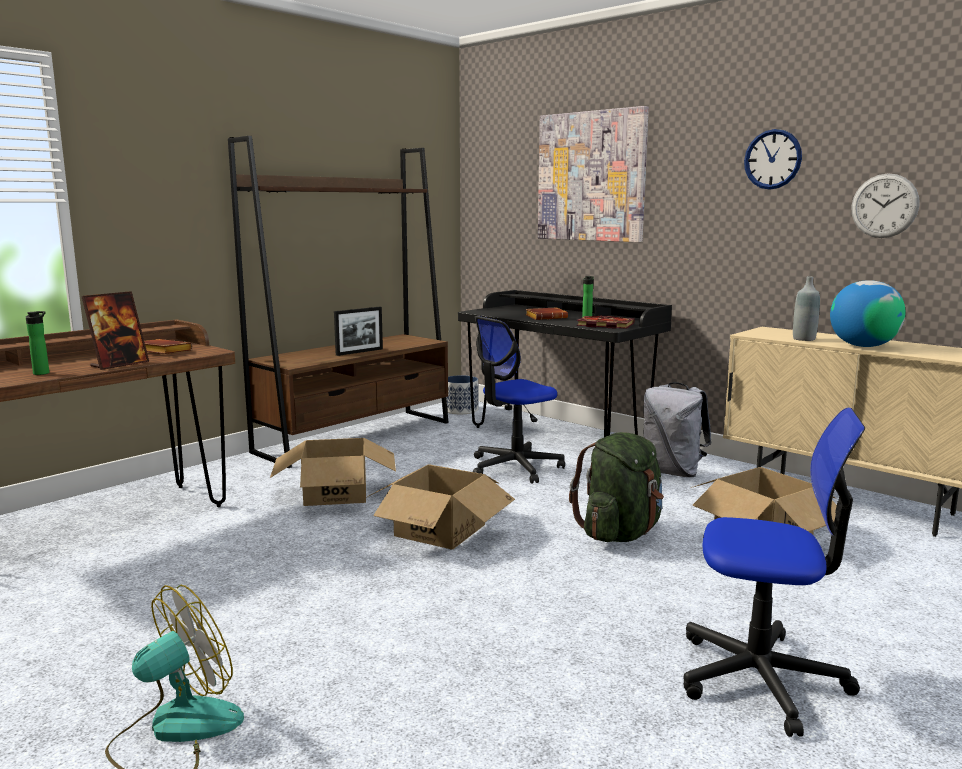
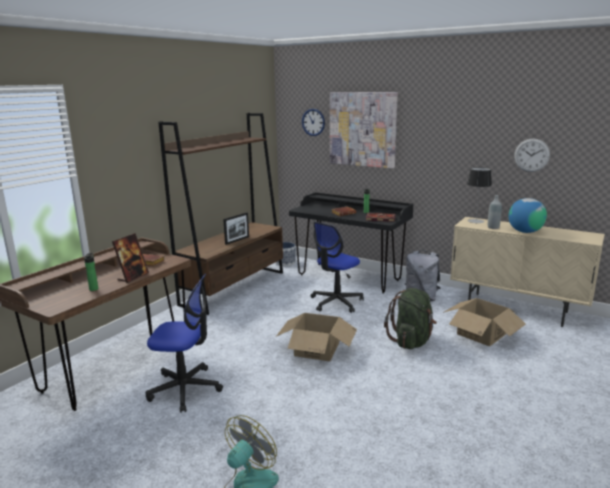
camera: 10 degrees left, 5 degrees up
(336, 493) = (246, 330): cardboard box -> none
(761, 678) = (512, 419): office chair -> office chair (185, 389)
(772, 159) = (470, 126): wall clock -> wall clock (313, 122)
(776, 331) = (476, 221): none -> table lamp

